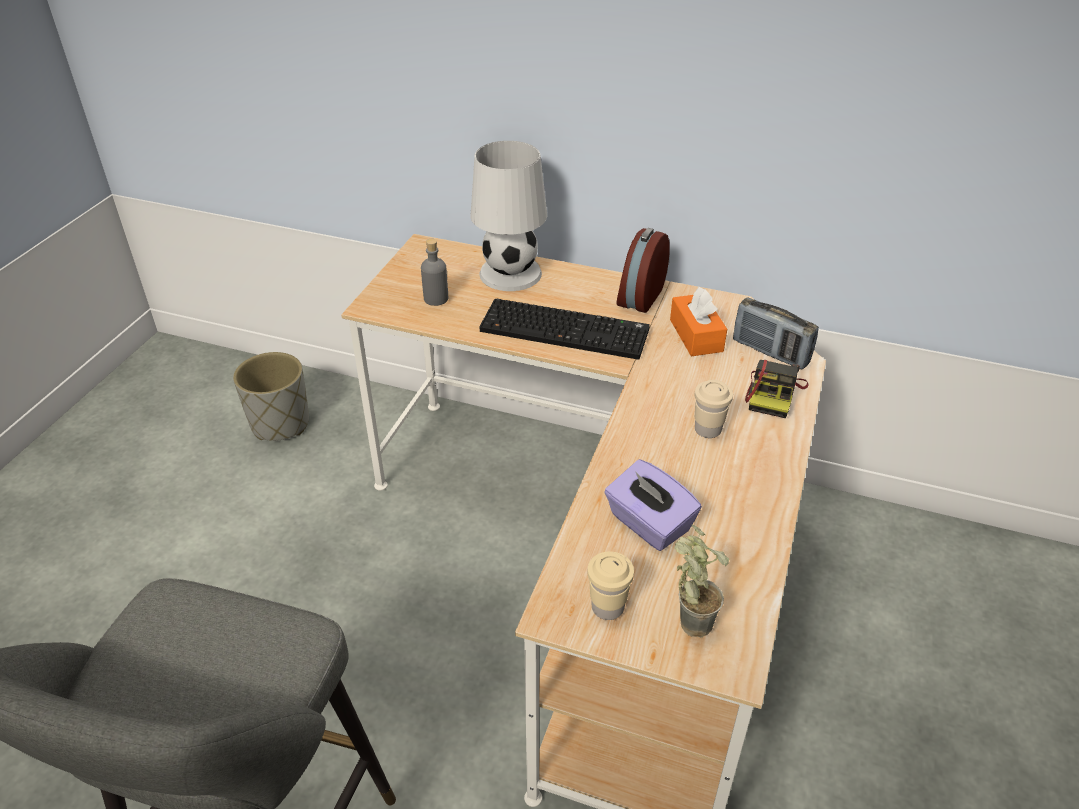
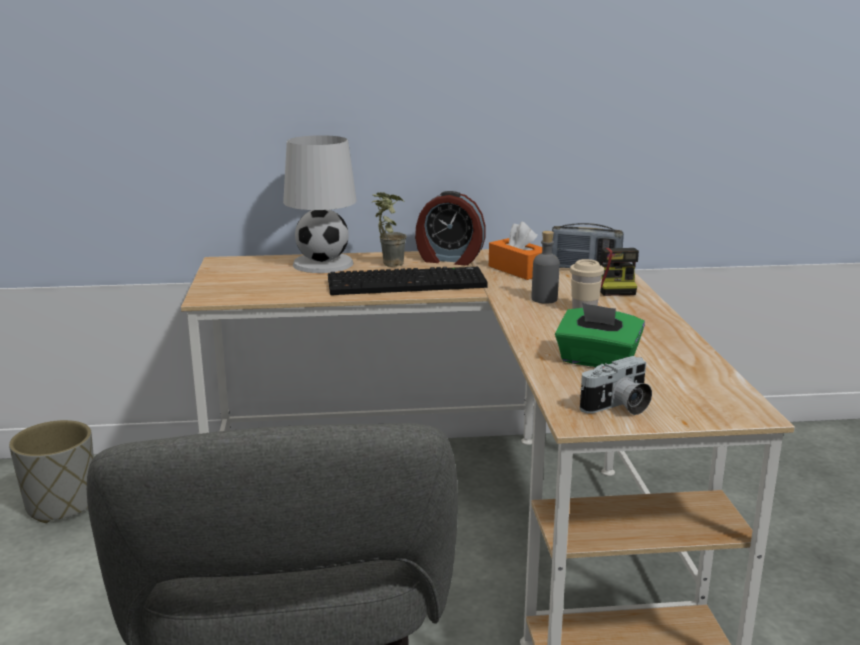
camera: 25 degrees left, 20 degrees down
(436, 299) = (268, 285): grey bottle -> grey bottle (544, 299)
(607, 607) = (618, 407): beige cup -> camera
(639, 296) = (449, 259): alarm clock -> alarm clock turned 75 degrees counterclockwise
(648, 524) = (597, 361): purple tissue box -> green tissue box
(688, 618) = (687, 398): potted plant -> potted plant (387, 263)

